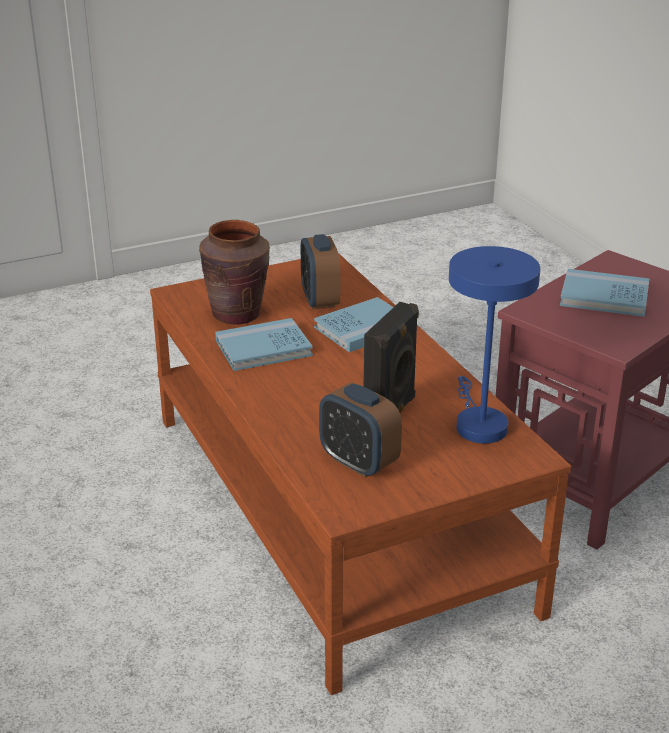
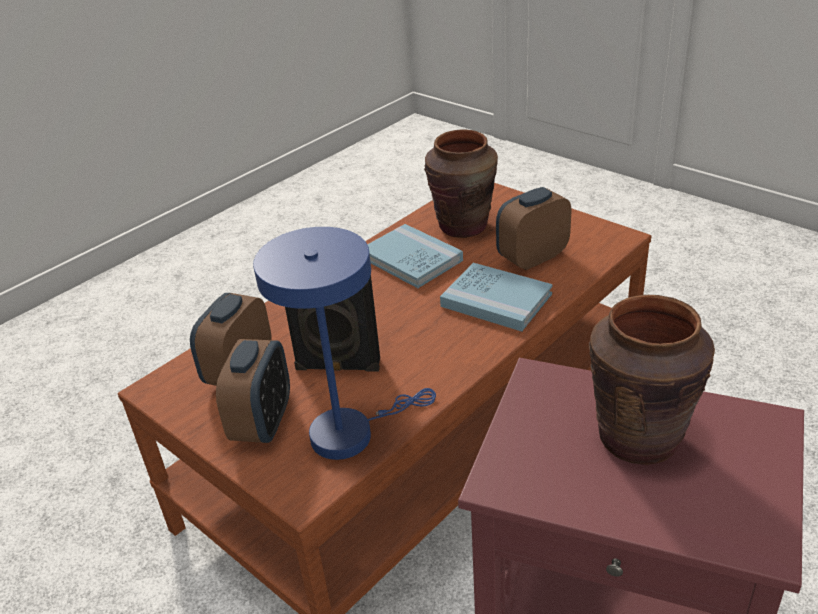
camera: 70 degrees right, 5 degrees up
(439, 461) = (263, 423): none -> alarm clock
(604, 297) = (639, 438): blue book -> brown vase

